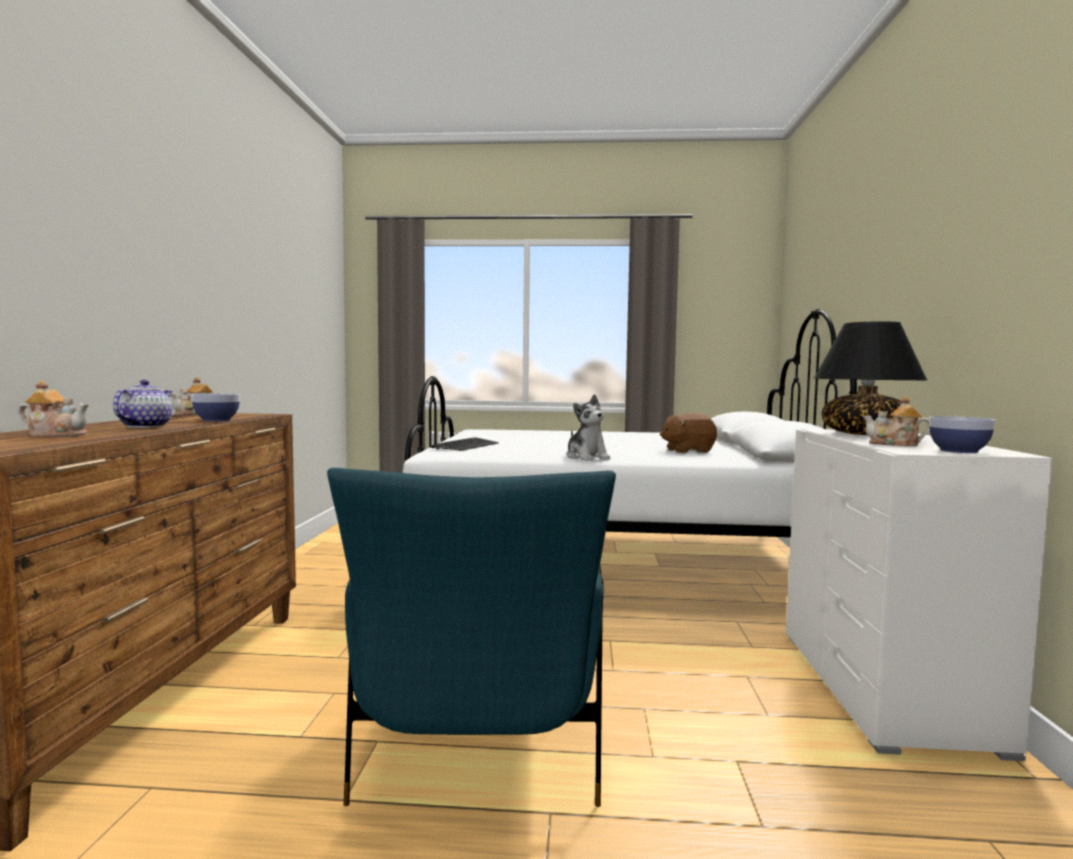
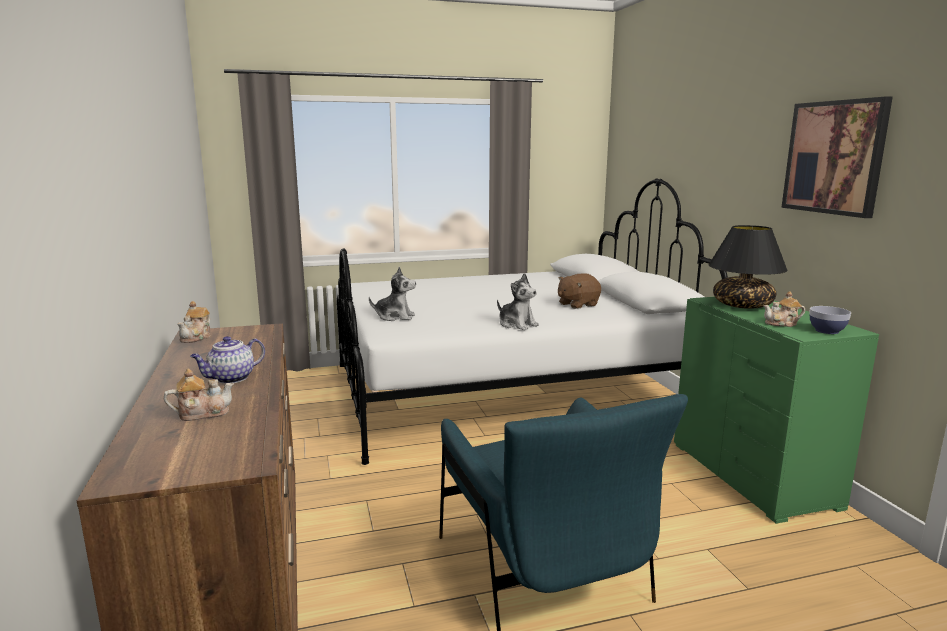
camera: 20 degrees left, 10 degrees up
(146, 426) = (230, 379): teapot -> teapot turned 120 degrees counterclockwise
(216, 420) = (255, 351): bowl -> none
(466, 446) = (395, 317): keyboard -> plush toy
(886, 688) = (753, 474): white dresser -> green dresser
(990, 216) = (834, 157): none -> picture

